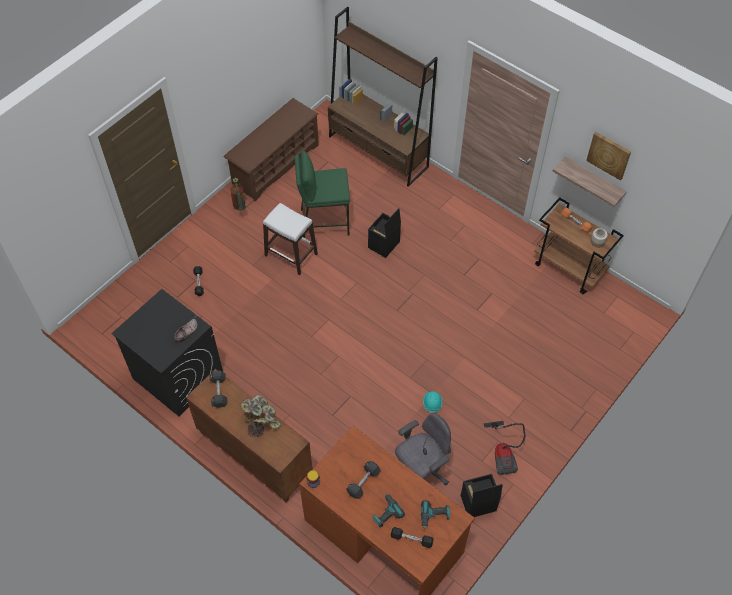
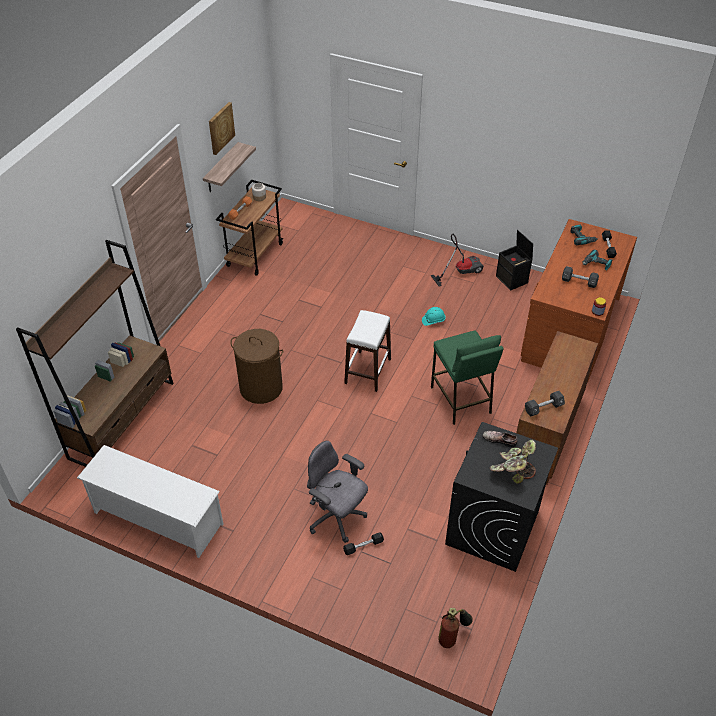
camera: 105 degrees left, 10 degrees down
(240, 209) = (239, 536): fire extinguisher -> fire extinguisher (452, 637)
(261, 420) = (555, 369): potted plant -> potted plant (512, 471)
(275, 164) = (157, 518): brown shoe rack -> white shoe rack
(291, 255) = (296, 466): white stool -> white stool (368, 371)
(324, 221) = (239, 446): green stool -> green stool (461, 400)
(384, 245) = (261, 388): black storage box -> brown laundry basket
(421, 470) = (501, 316): grey office chair -> grey office chair (336, 518)

